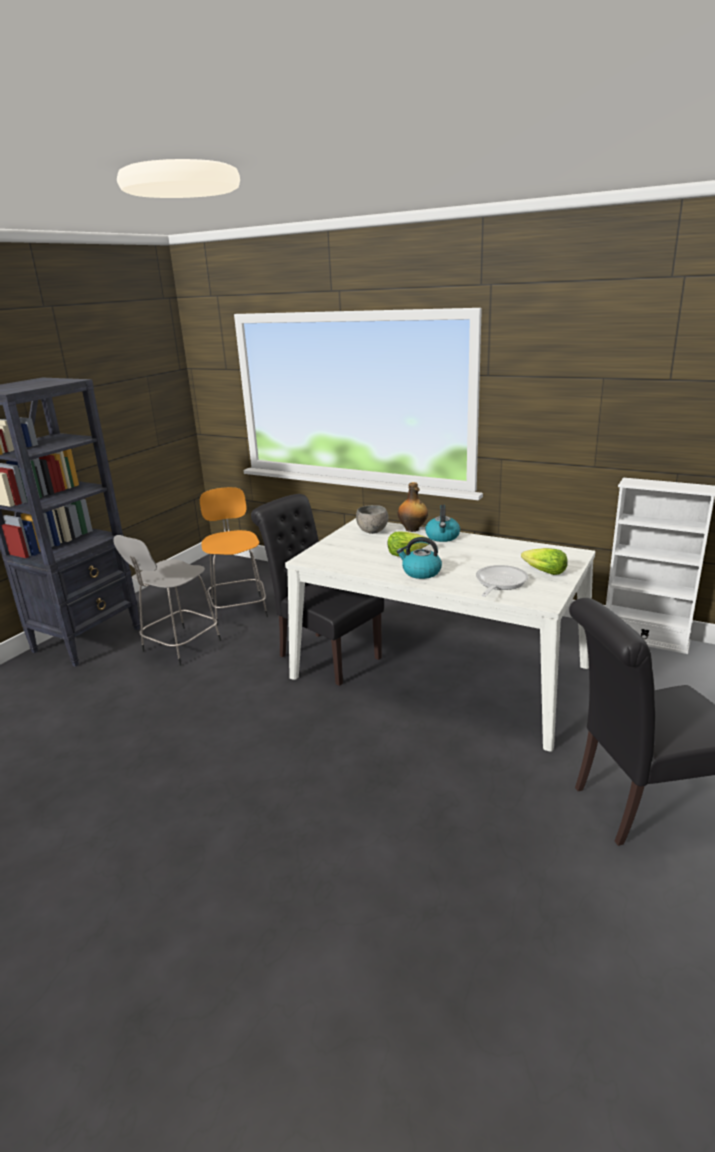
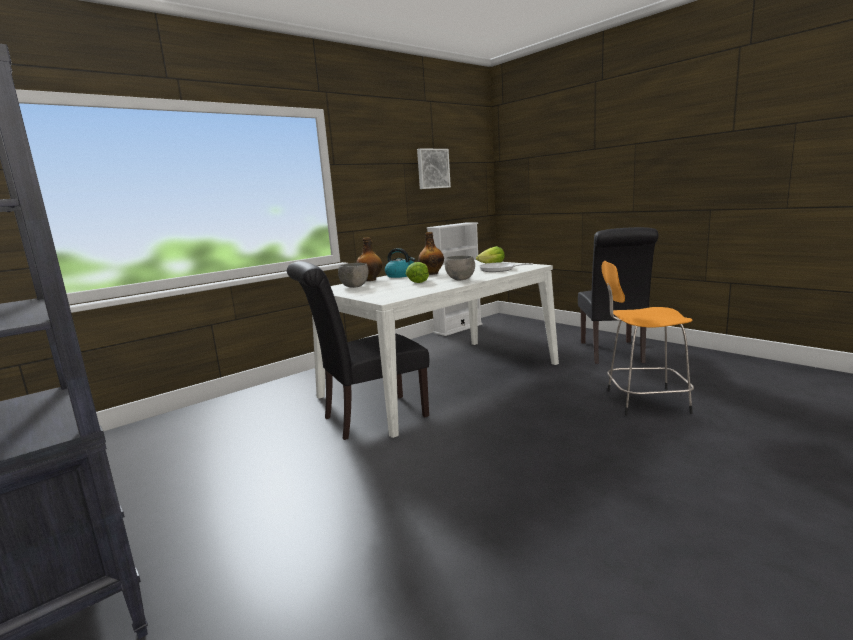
camera: 70 degrees left, 10 degrees down
(179, 647) = (235, 508): grey stool -> none
(239, 609) = (196, 458): orange stool -> orange stool (643, 401)
(421, 572) = (460, 279): kettle -> grey bowl
(461, 550) = (432, 273): none -> bottle
(661, 389) = (432, 168): none -> picture

